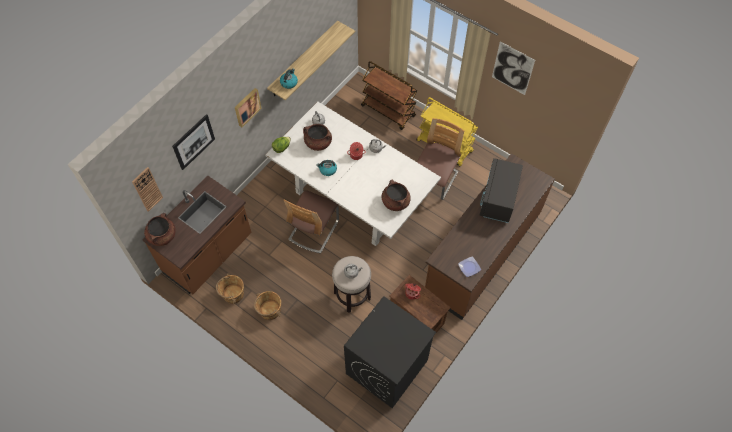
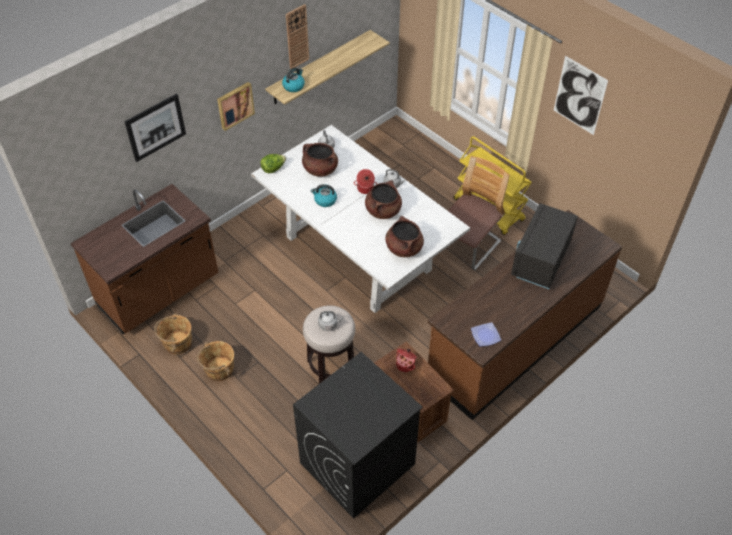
camera: 10 degrees right, 10 degrees down
(147, 189) = (83, 171): wall clock -> wall clock (297, 37)
(162, 236) = (96, 242): brown cooking pot -> brown cooking pot (383, 210)
(313, 230) = (299, 283): chair -> none
(388, 111) = (424, 162): brown cart -> none

